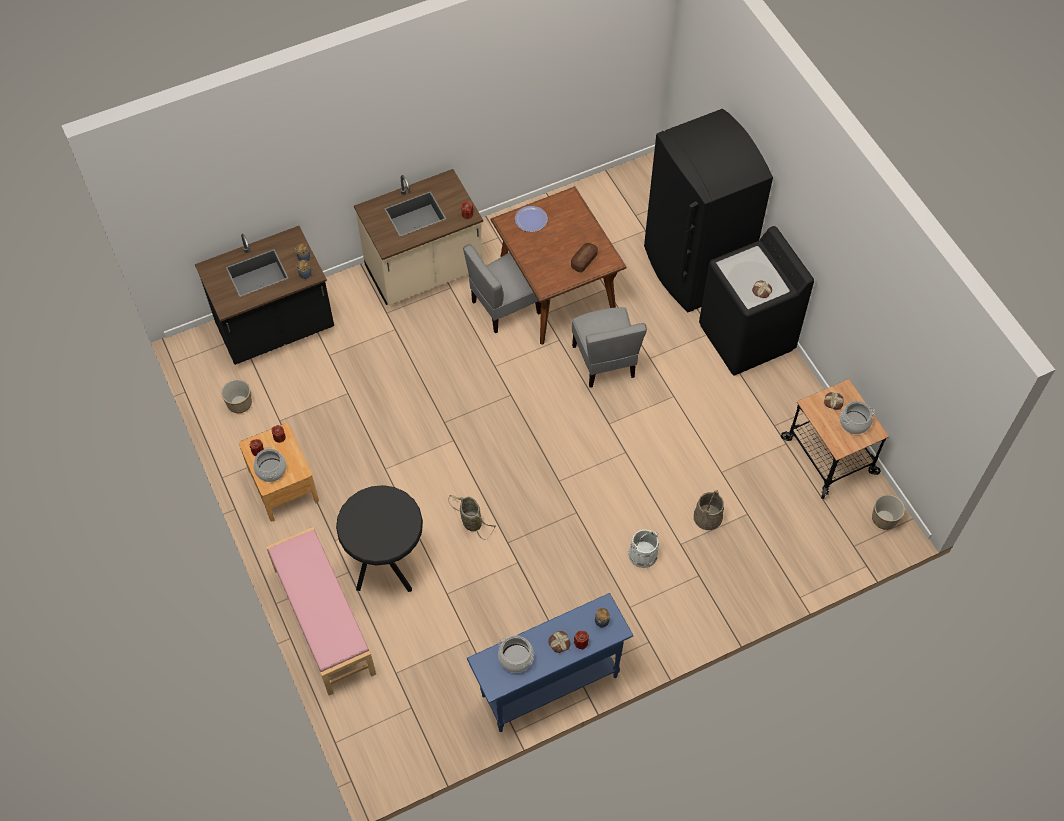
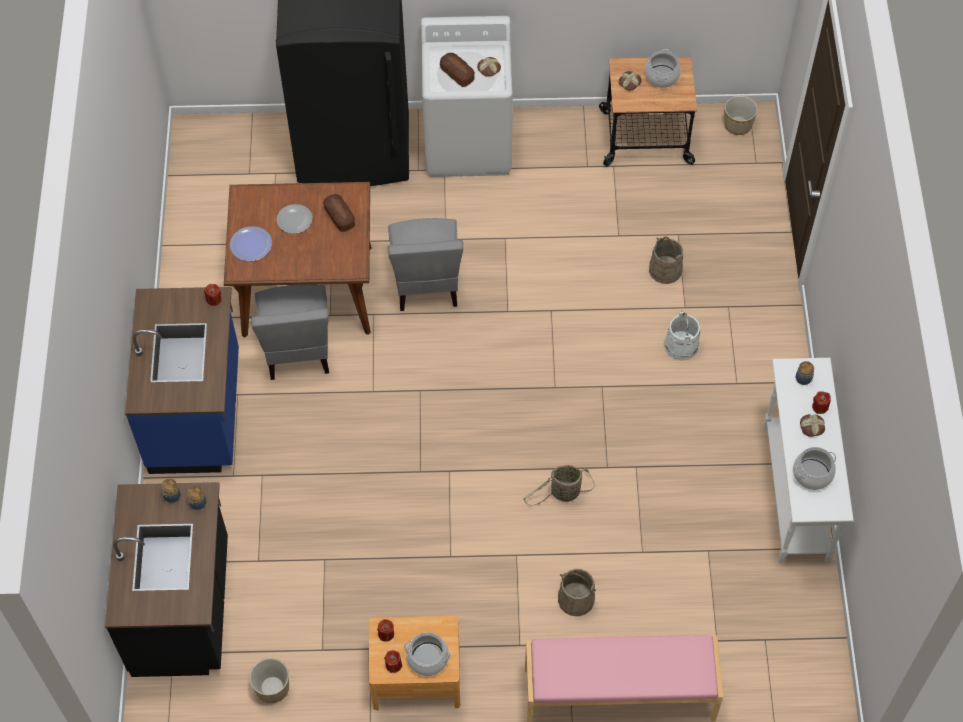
camera: 65 degrees left, 0 degrees up
(387, 563) = (576, 599): black stool -> beige bucket
(424, 271) = (197, 413): beige counter -> blue counter
(549, 685) = (794, 494): blue console table -> white console table
(566, 235) = (294, 220): none -> plate
(604, 361) = (426, 282): grey chair -> grey chair turned 75 degrees clockwise
(743, 273) = (457, 74): none -> bread
(746, 338) = (468, 143): black washing machine -> white washing machine

